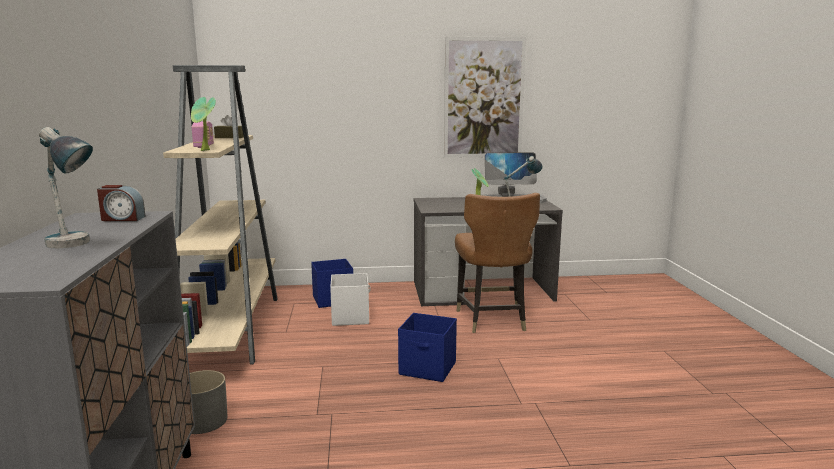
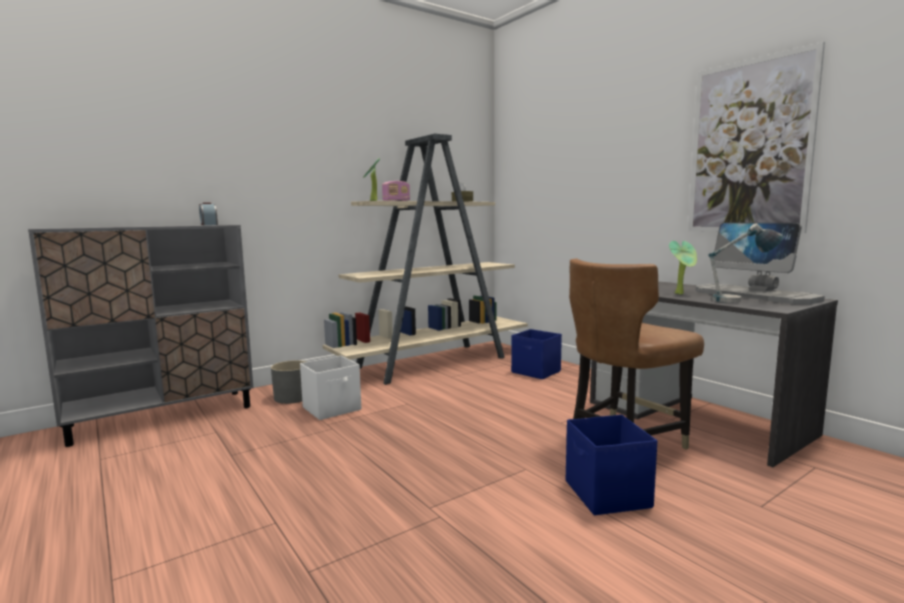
camera: 60 degrees right, 5 degrees down
(74, 246) = (130, 226): table lamp -> none
(350, 317) = (512, 386): white storage box -> white storage box (332, 408)
(428, 369) = (452, 441): blue storage box -> blue storage box (607, 495)

